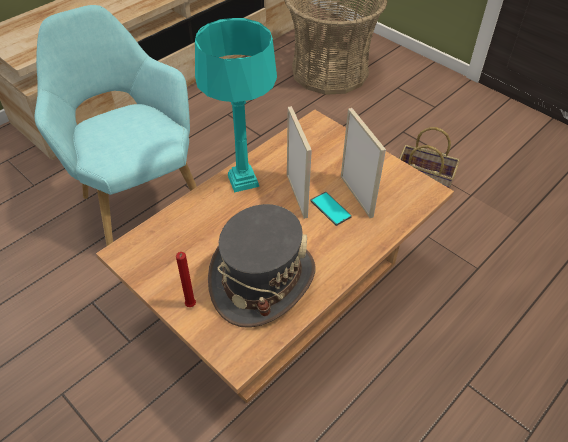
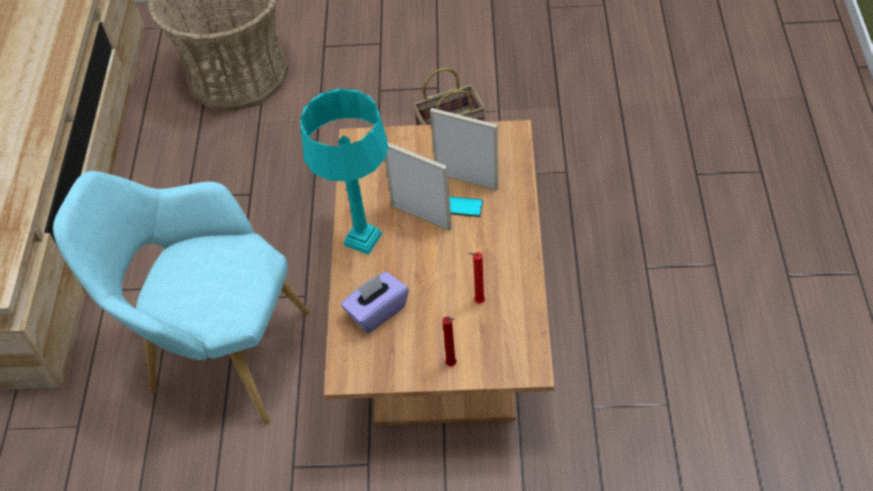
camera: 40 degrees left, 5 degrees up
(192, 230) = (376, 311): none -> purple tissue box
(262, 280) = (478, 302): grey hat -> red candle

